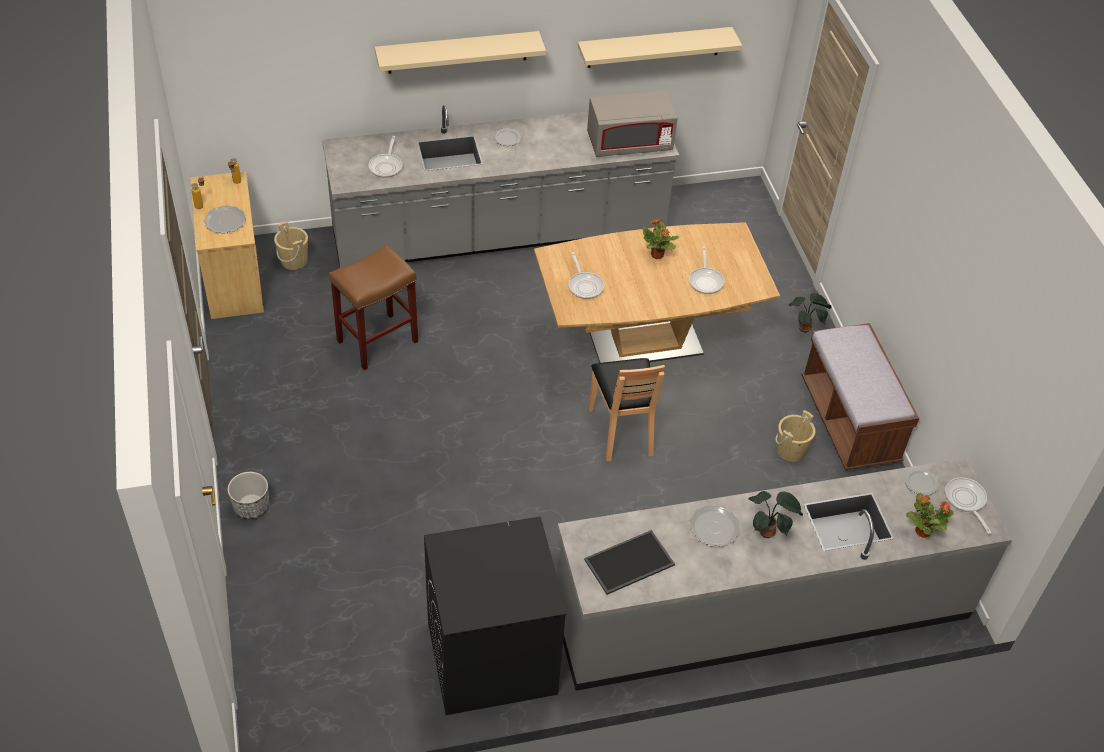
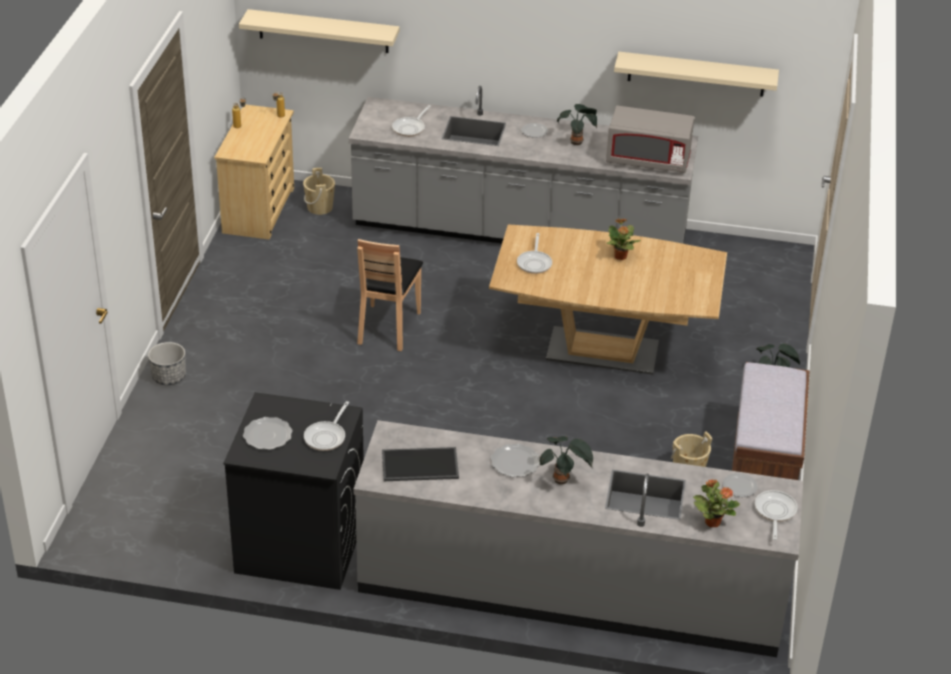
camera: 25 degrees right, 10 degrees down
(225, 221) = (252, 142): plate -> plate (268, 435)
(378, 340) = (354, 285): brown stool -> none
(457, 52) = (500, 37): beige shelf -> beige shelf (323, 31)
(553, 140) = (577, 142): none -> potted plant
(622, 431) = (532, 412): brown chair -> brown chair (388, 327)
(705, 280) = (653, 287): frying pan -> frying pan (327, 437)

